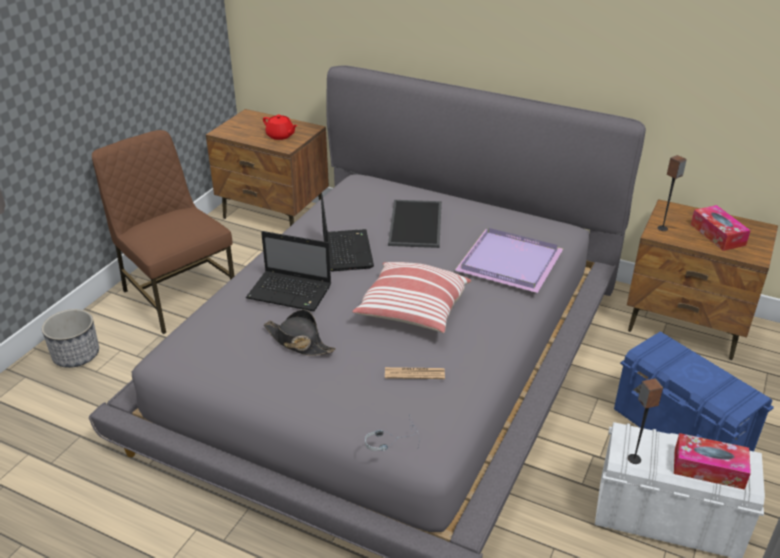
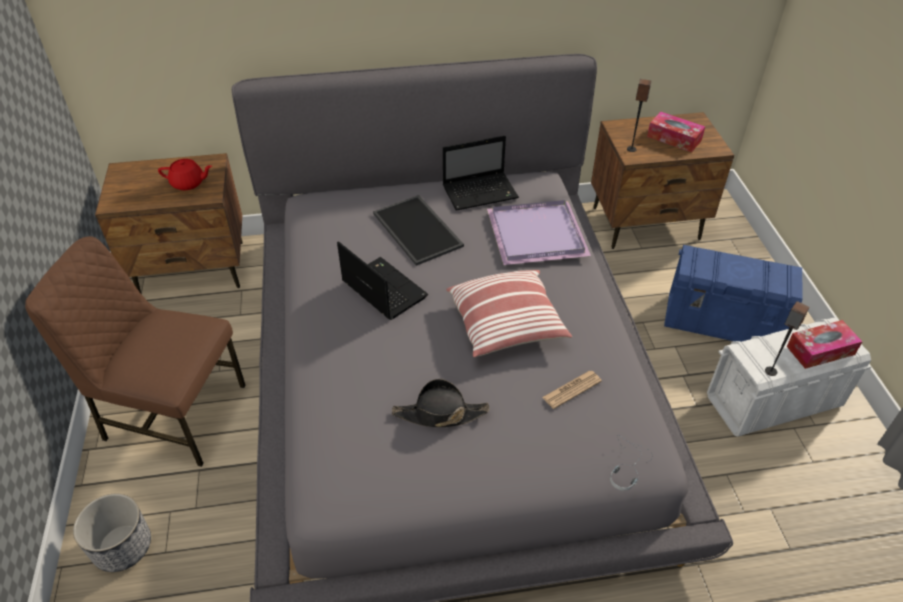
camera: 35 degrees left, 10 degrees up
(291, 292) = (377, 362): laptop -> laptop (481, 192)

